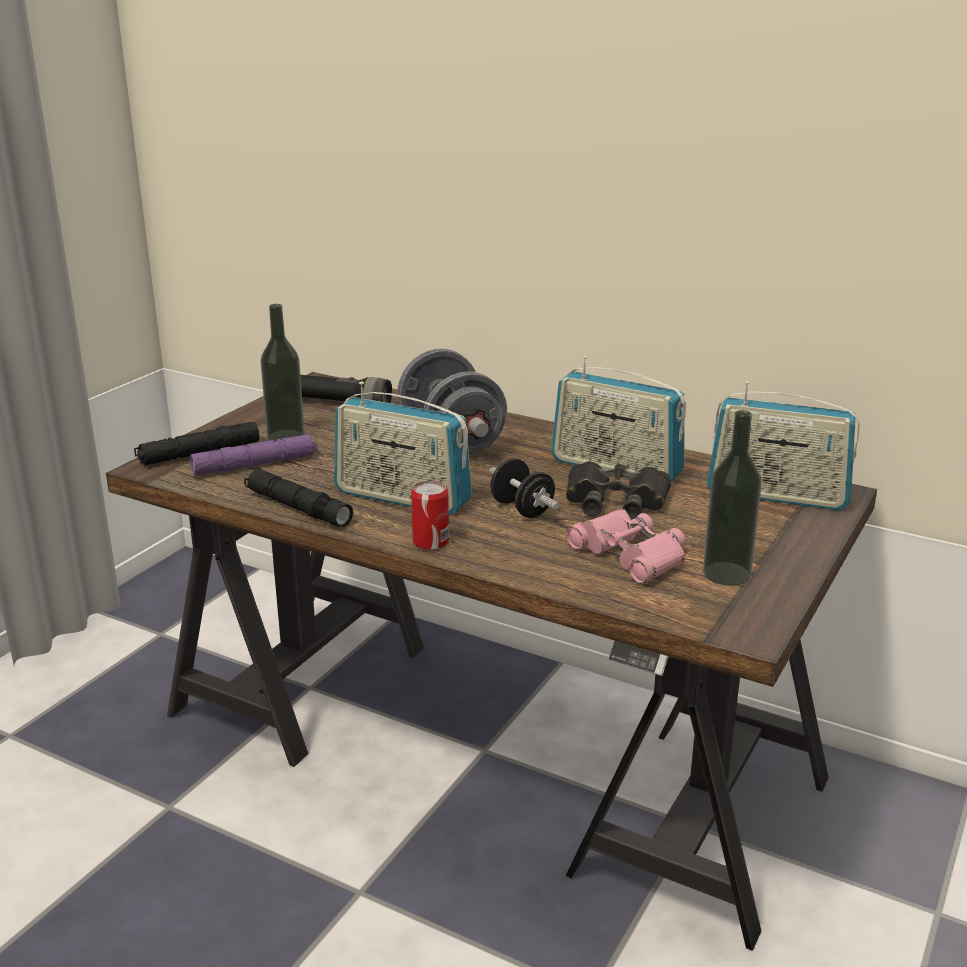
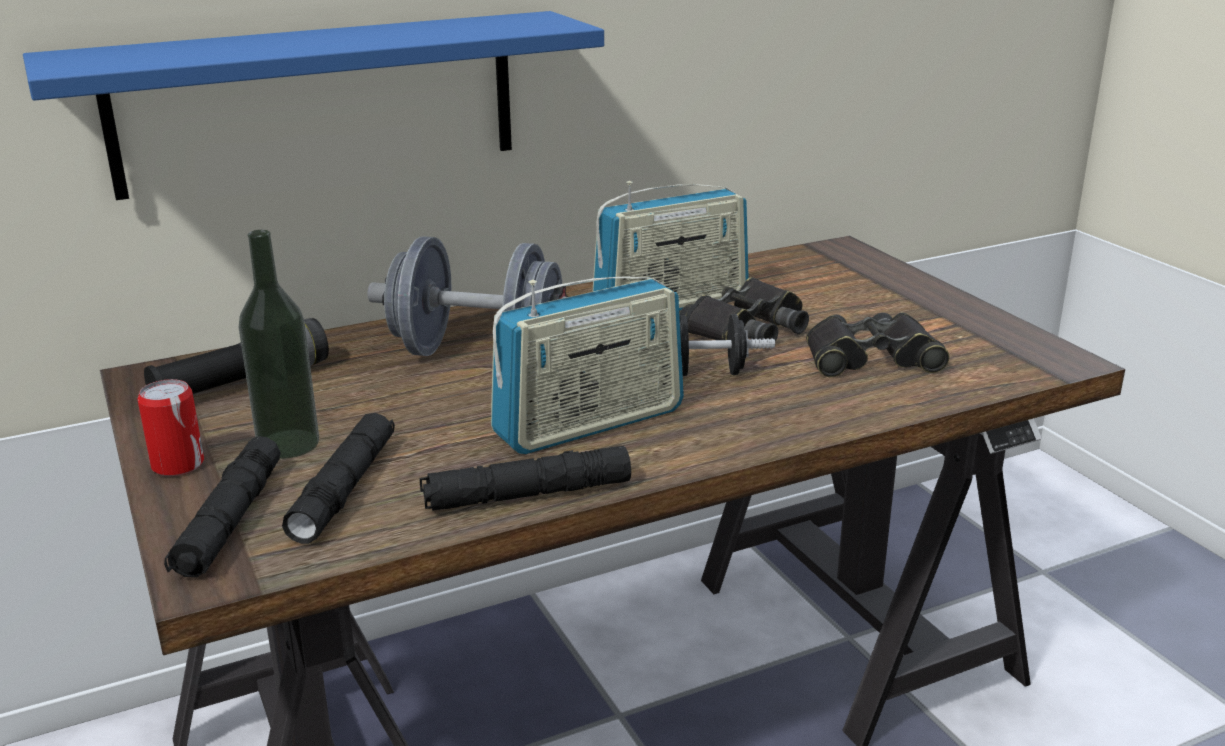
camera: 55 degrees left, 0 degrees up
(255, 465) = (344, 489): purple flashlight -> black flashlight
(430, 542) = (728, 441): can -> can (178, 465)
(446, 244) = (317, 102): none -> blue shelf
(629, 555) = (870, 358): pink binoculars -> black binoculars
(726, 573) = (949, 333): bottle -> none
(777, 495) = (819, 268): radio -> none

